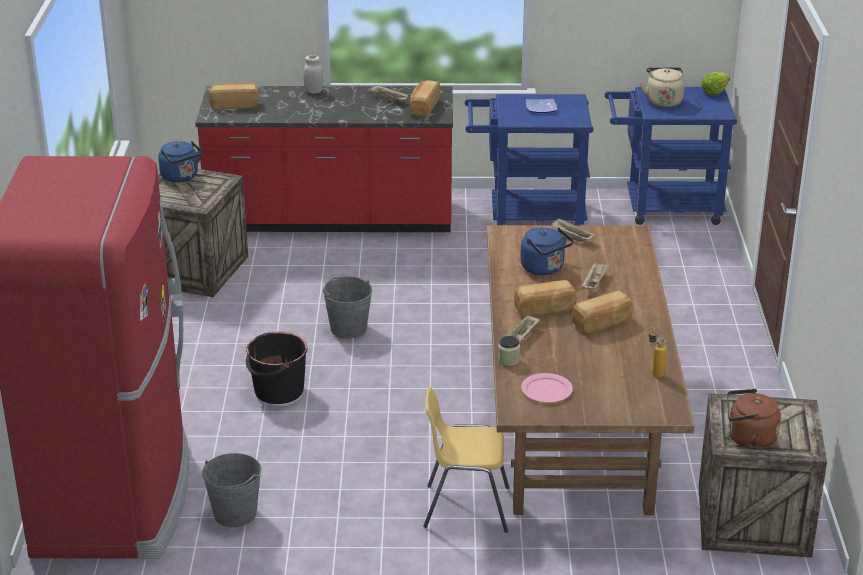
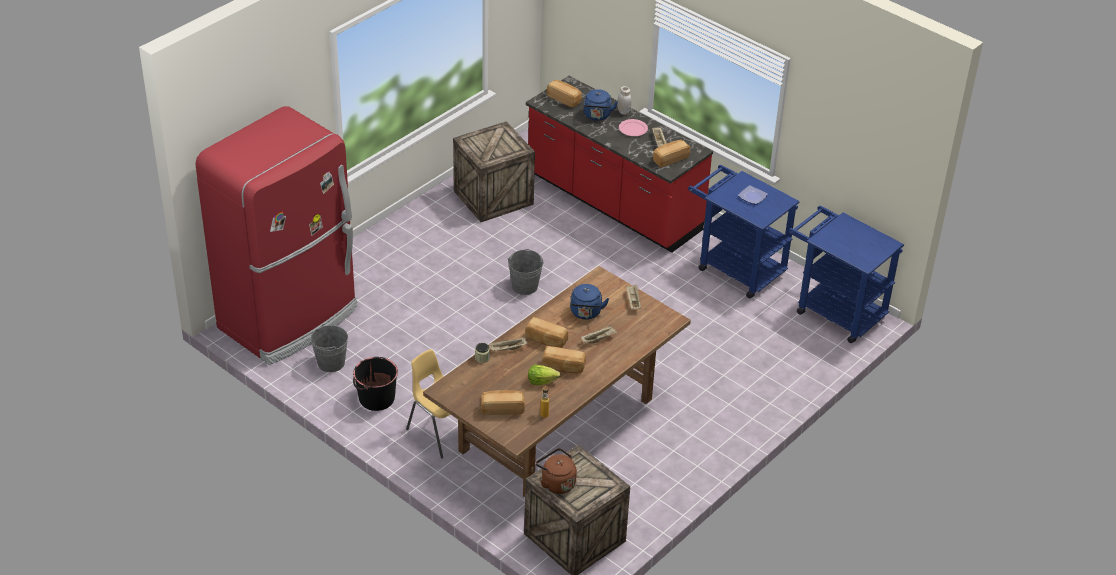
camera: 40 degrees right, 10 degrees up
(181, 177) = (500, 134): blue kettle -> blue kettle (597, 116)
(278, 391) = (438, 304): black bucket -> black bucket (376, 398)
(547, 390) = (474, 388): pink plate -> pink plate (633, 129)
(607, 392) = (502, 408): none -> bread
(663, 101) = (841, 233): beige kettle -> none
(714, 92) = (888, 245): lettuce -> lettuce (541, 381)

